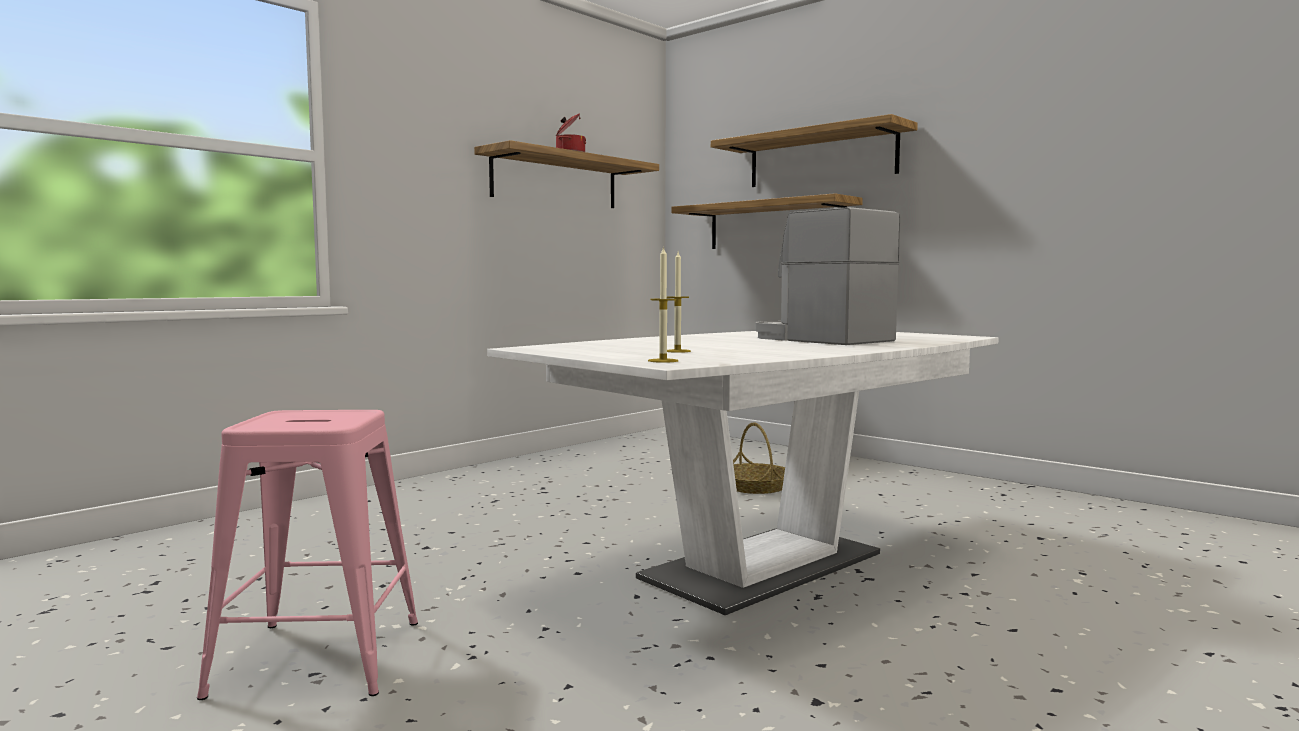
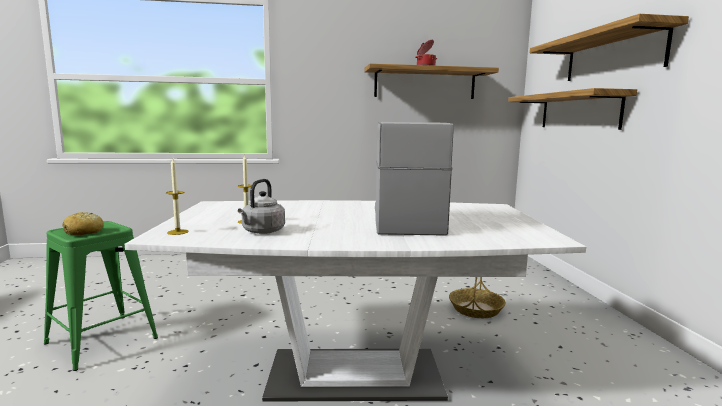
camera: 40 degrees right, 5 degrees up
(318, 658) = (101, 341): pink stool -> green stool
(319, 420) = (84, 232): none -> bread
(744, 353) = (262, 232): none -> grey kettle

